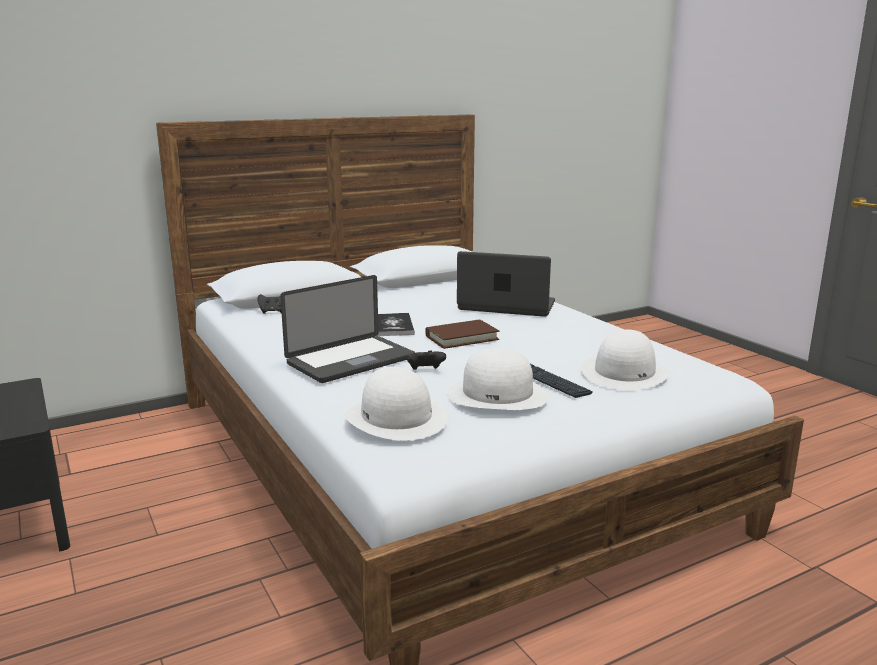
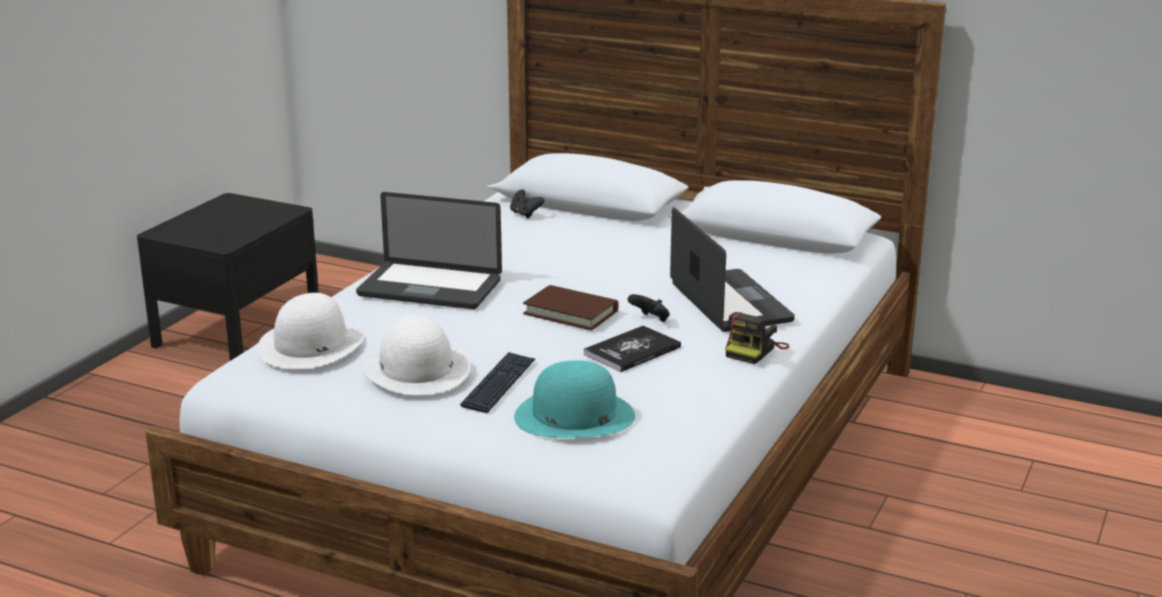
camera: 55 degrees right, 5 degrees up
(392, 326) = (559, 273): book -> book (632, 351)
(425, 371) = (441, 324): black game controller -> black game controller (650, 320)
(579, 317) = (754, 350): none -> camera
(624, 373) = (574, 416): white hat -> turquoise hat

